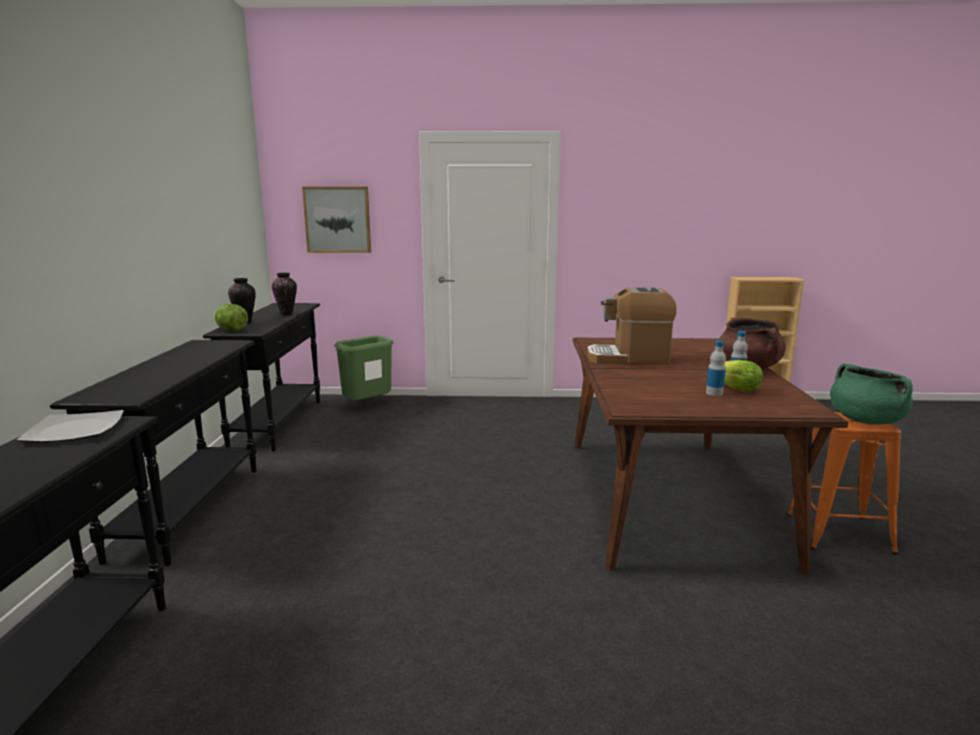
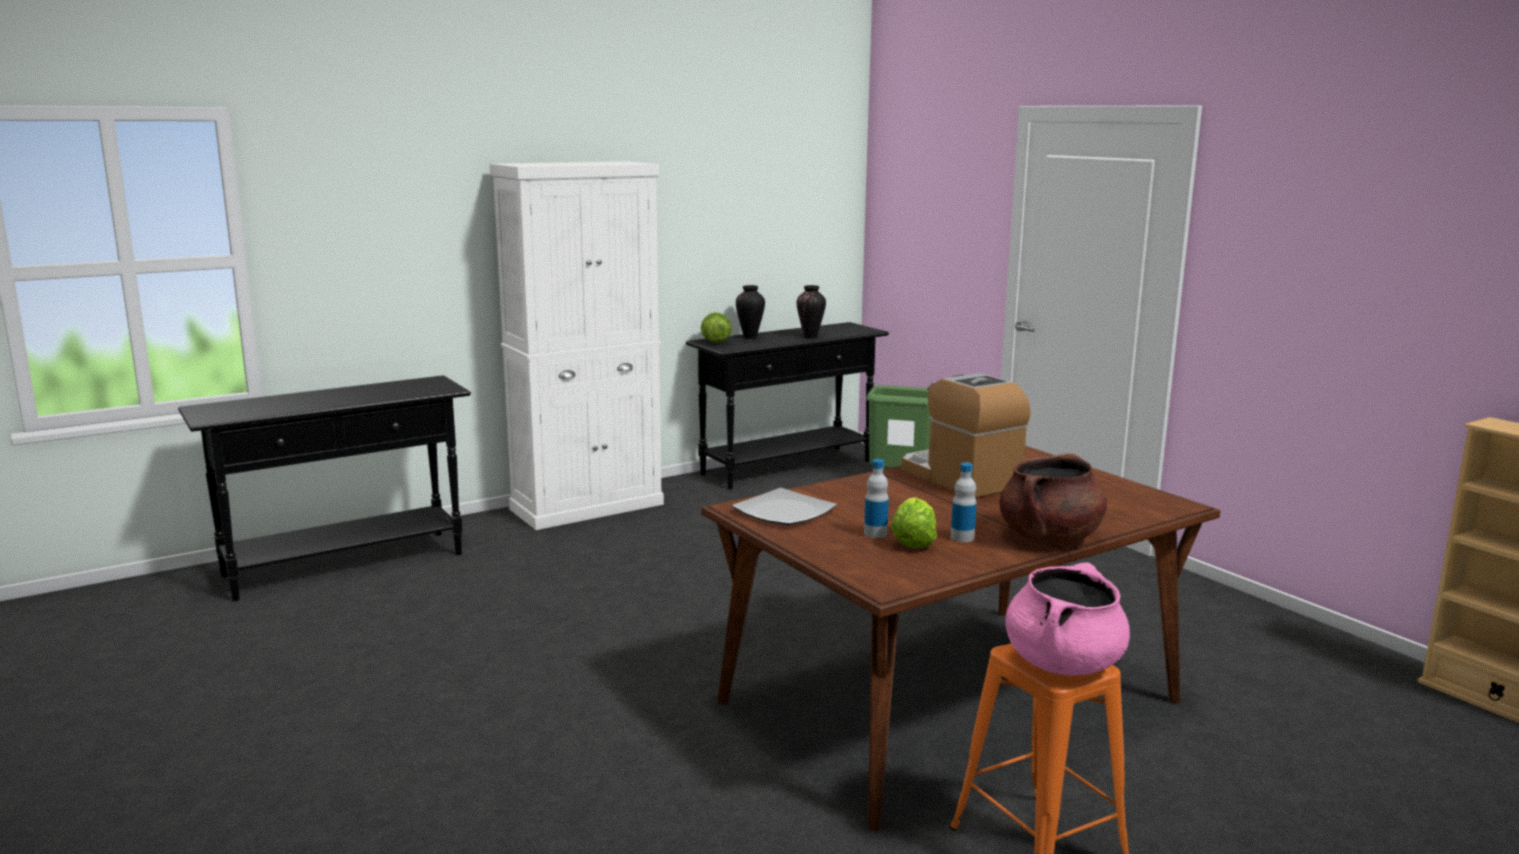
camera: 55 degrees right, 0 degrees up
(75, 430) = (421, 385): plate -> plate (785, 511)
(190, 510) = (587, 506): black console table -> white cabinet
(337, 219) = (927, 224): picture -> none
(865, 420) = (1063, 663): green cooking pot -> pink cooking pot

